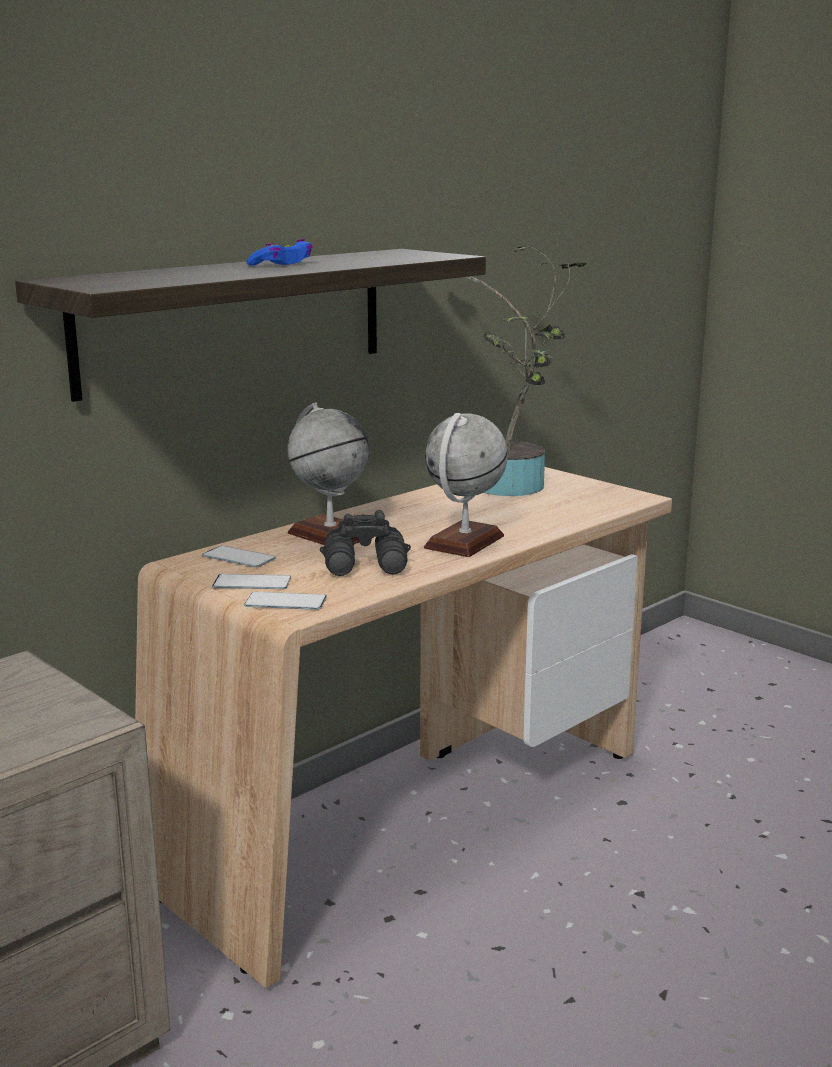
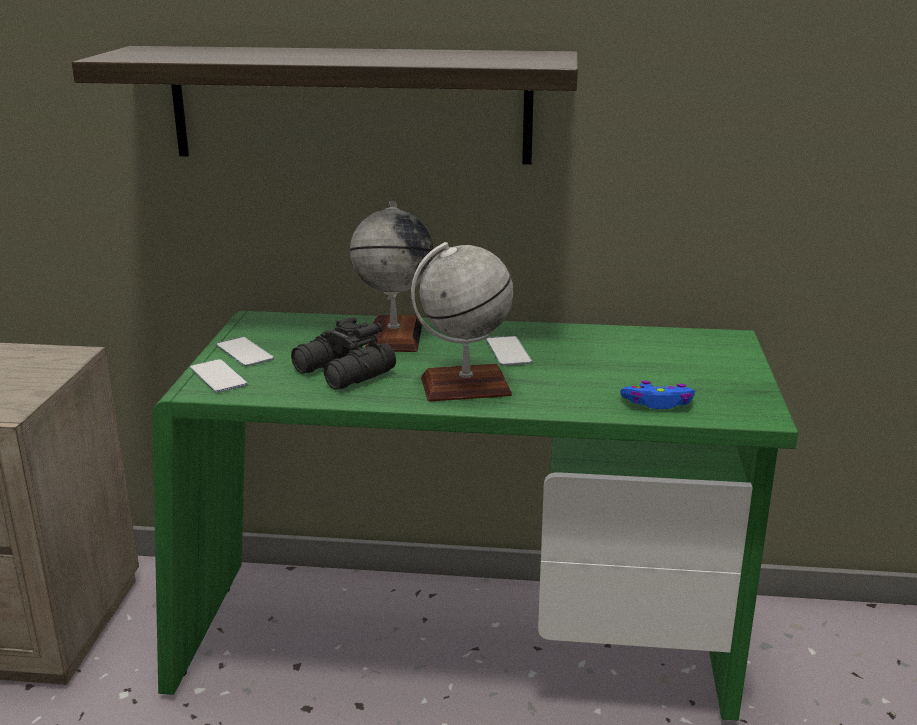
camera: 50 degrees right, 5 degrees up
(238, 557) = (293, 329): phone -> phone (508, 351)
(283, 264) = (354, 54): blue game controller -> blue game controller (658, 403)
(415, 818) = (458, 646): beige desk -> green desk
(512, 488) = (658, 353): potted plant -> none

